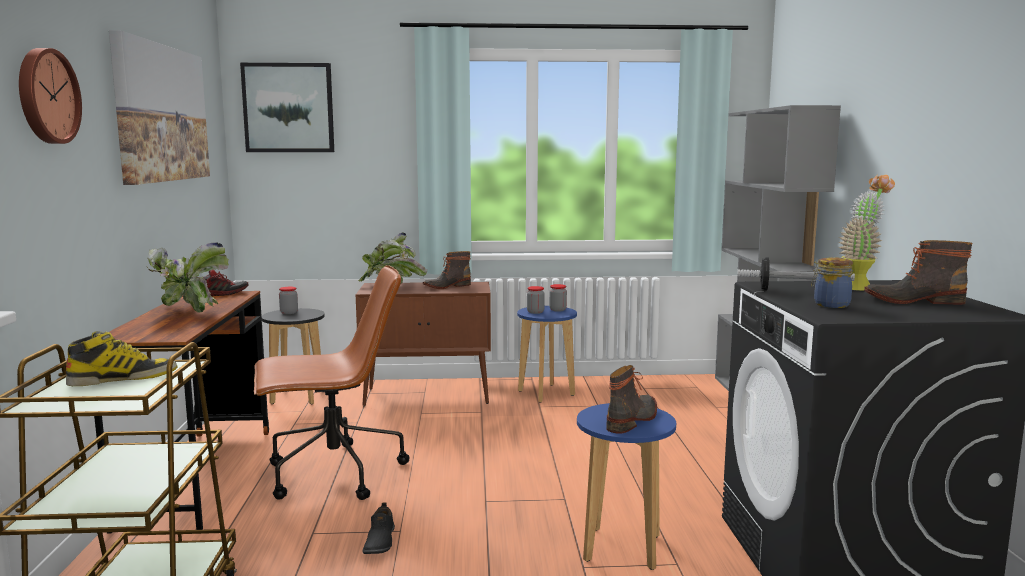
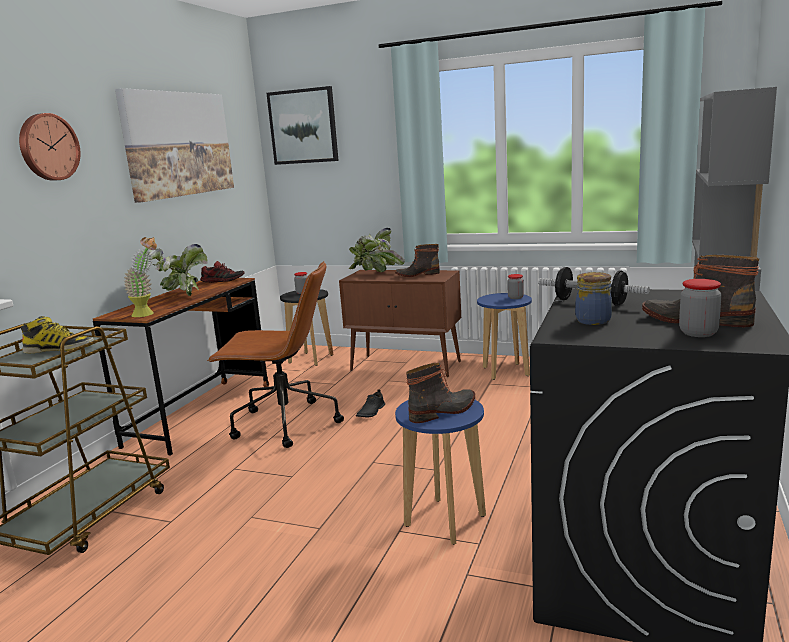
camera: 25 degrees right, 5 degrees up
(379, 541) = (270, 482): black shoe -> black shoe (370, 412)
(535, 312) = (493, 299): jar -> jar (698, 333)
(860, 287) = (677, 299): potted plant -> potted plant (148, 314)

